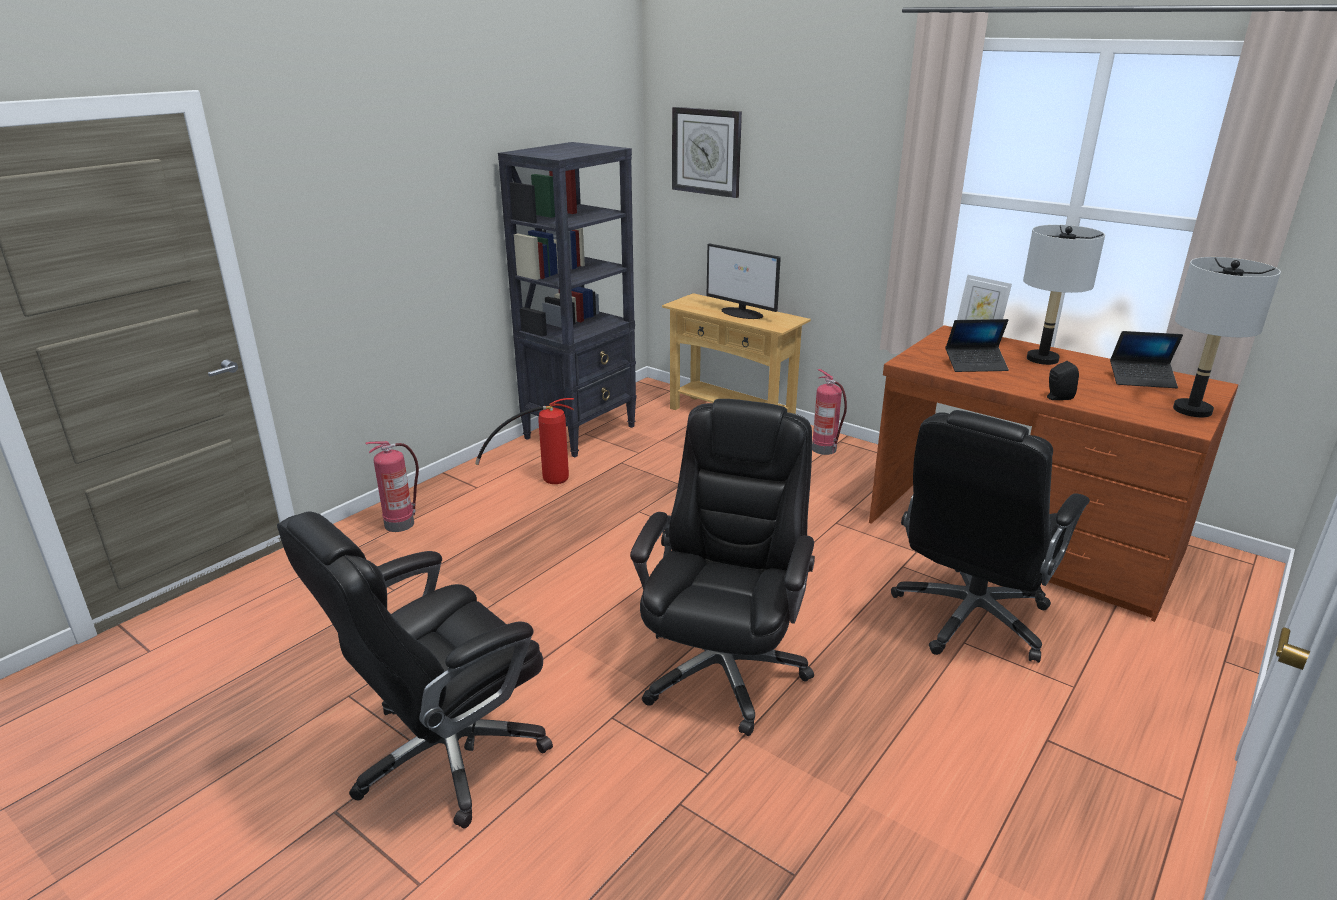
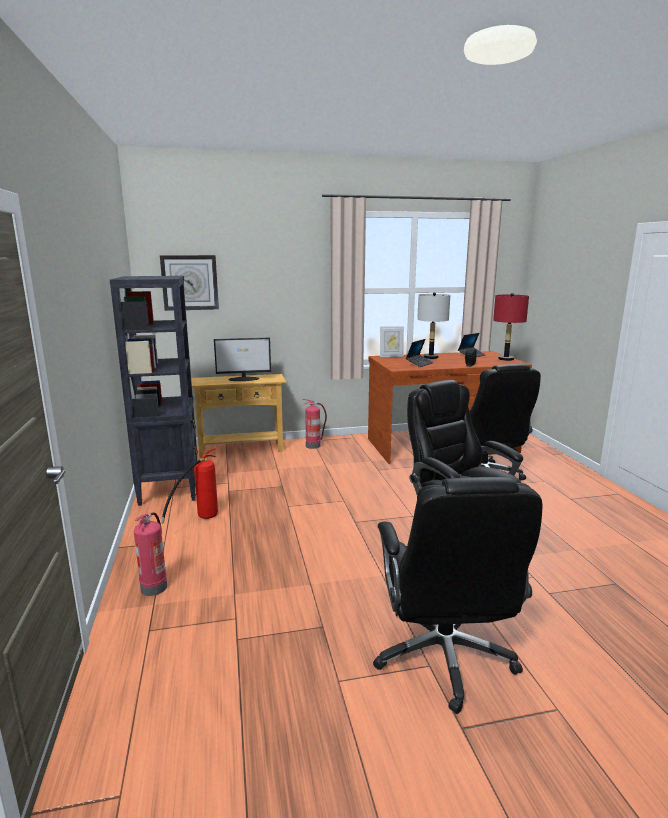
camera: 50 degrees left, 10 degrees down
(1191, 410) = (505, 359): grey table lamp -> red table lamp

